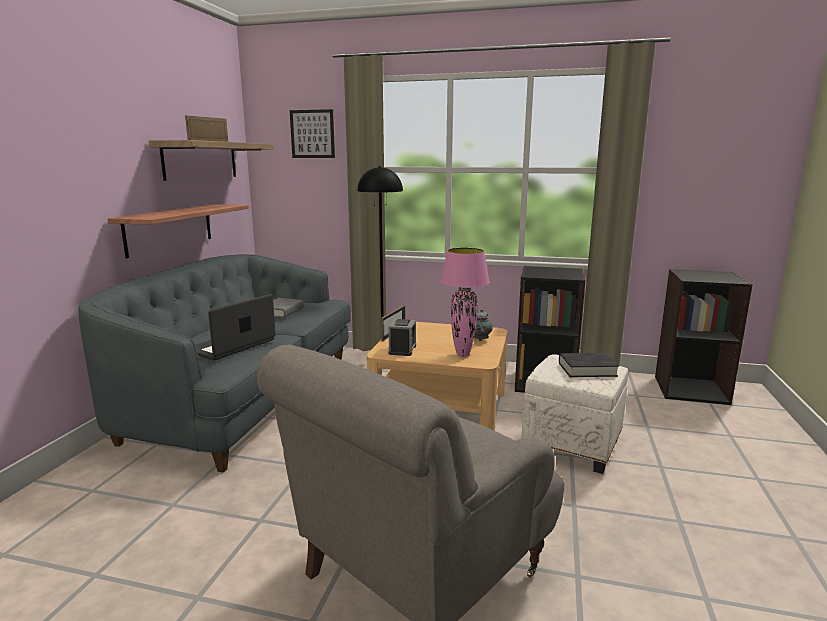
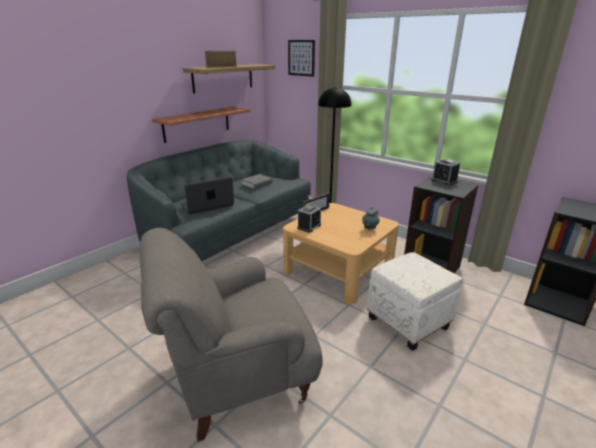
camera: 25 degrees right, 10 degrees up
(462, 354) = (344, 239): pink table lamp -> none
(544, 269) = (444, 181): none -> alarm clock
(587, 369) = (422, 272): black book -> none

